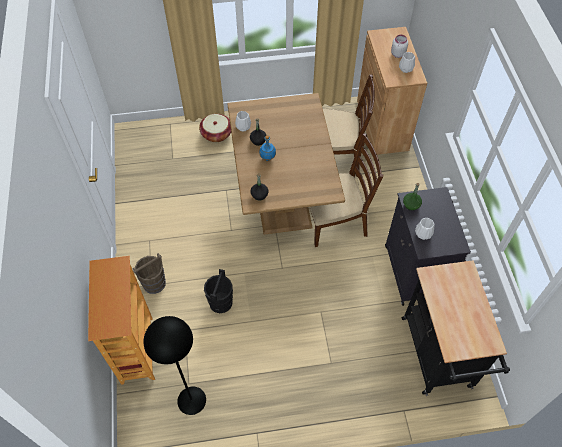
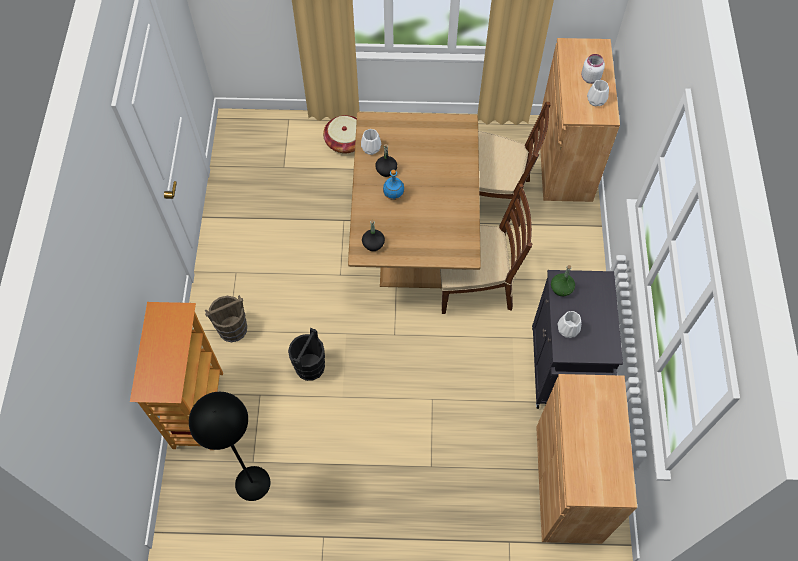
camera: 10 degrees right, 5 degrees up
(438, 357) = (568, 483): black cart -> brown cabinet

